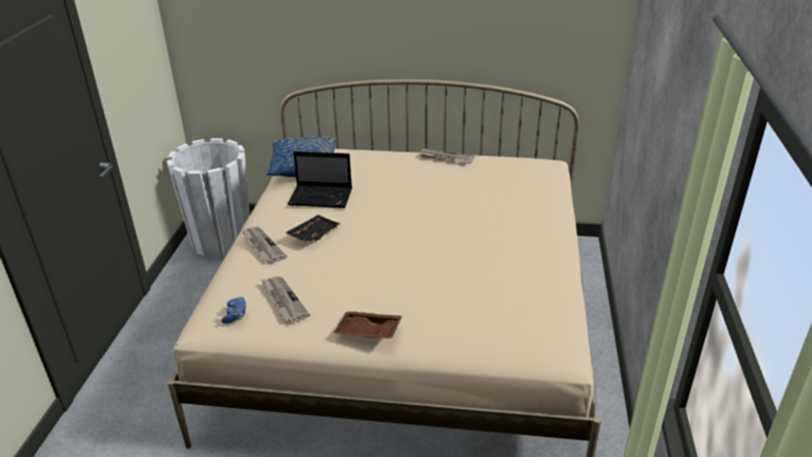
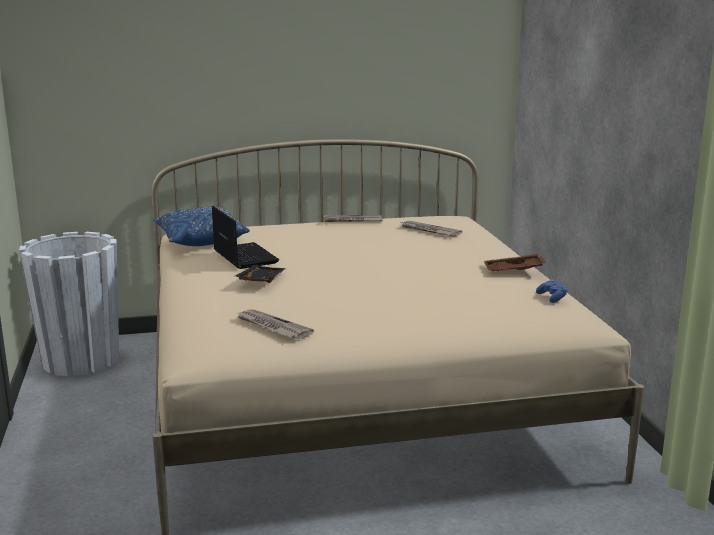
camera: 20 degrees left, 15 degrees down
(235, 315) = (226, 344): blue game controller -> blue game controller (552, 298)
(262, 246) = (208, 295): newspaper -> newspaper (429, 230)
(322, 197) = (244, 256): laptop -> laptop turned 105 degrees counterclockwise
(368, 332) = (388, 334): brown tray -> brown tray (514, 271)

